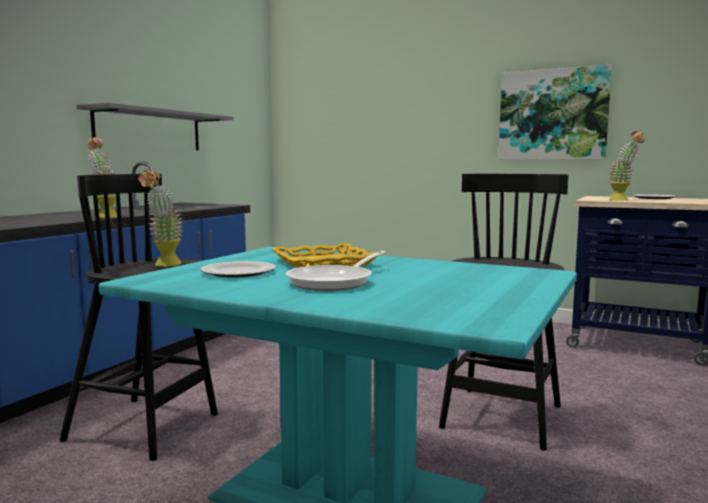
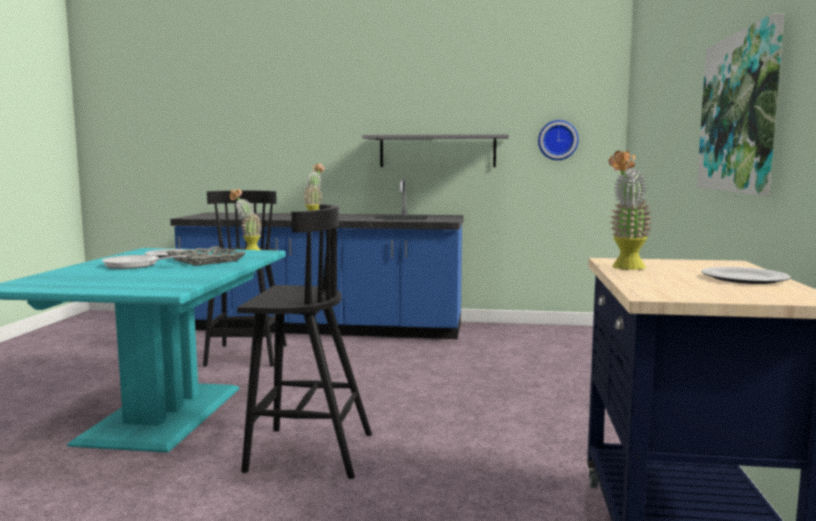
camera: 70 degrees right, 0 degrees up
(237, 126) = (557, 140): none -> wall clock
(323, 263) = (205, 260): yellow tray -> grey tray

